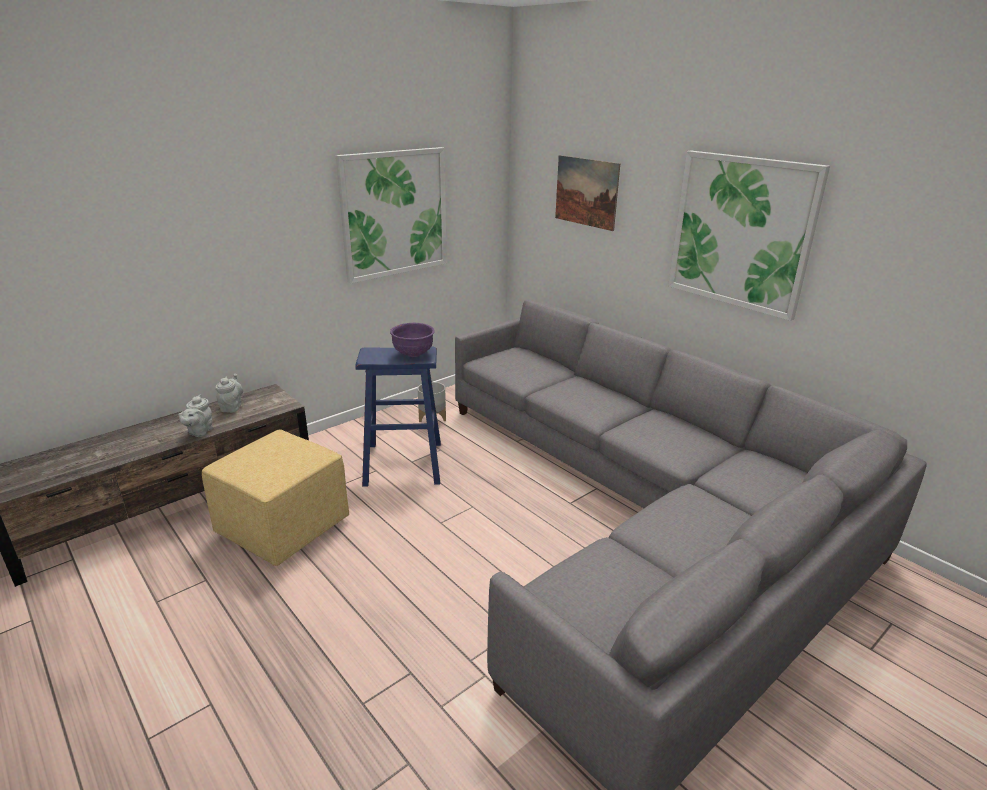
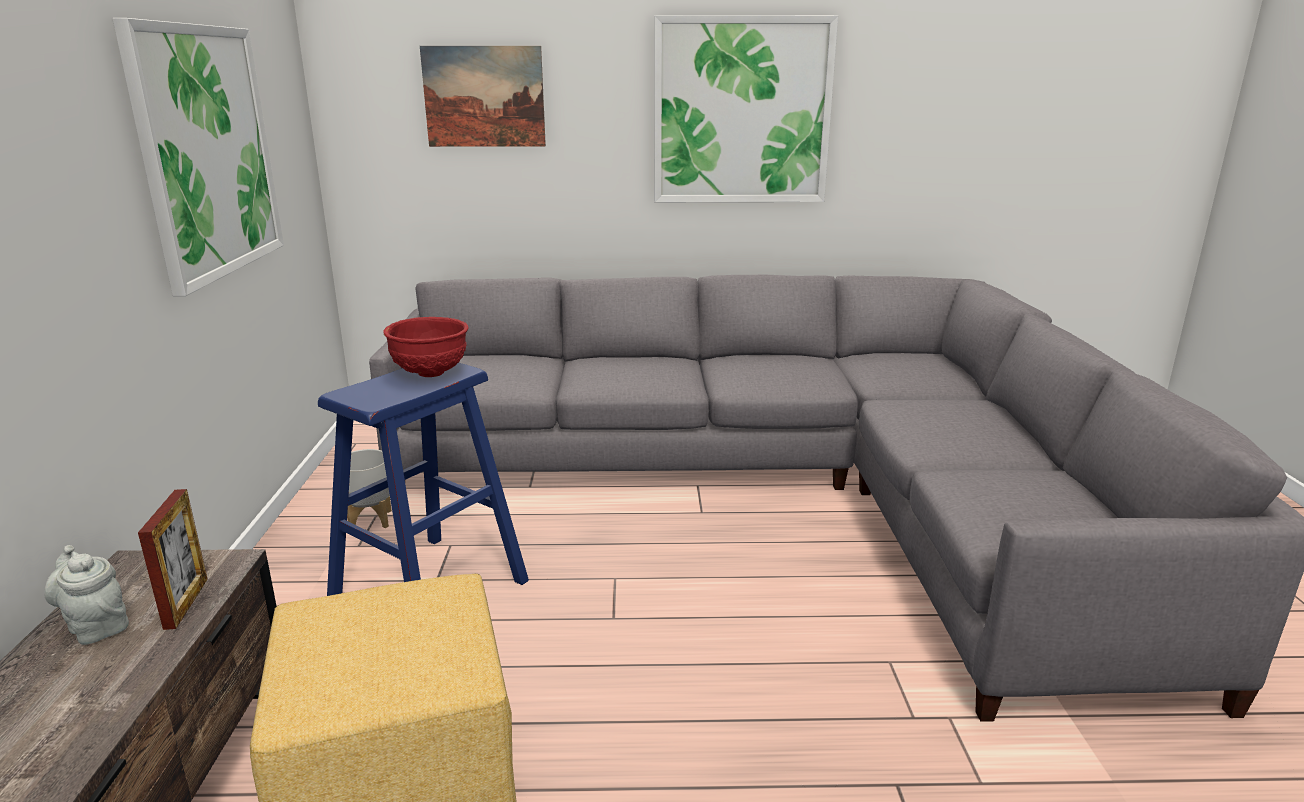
camera: 50 degrees left, 5 degrees down
(199, 432) = (111, 700): grey teapot -> none
(257, 413) = (186, 603): none -> picture frame
(413, 354) = (431, 373): purple bowl -> red bowl

